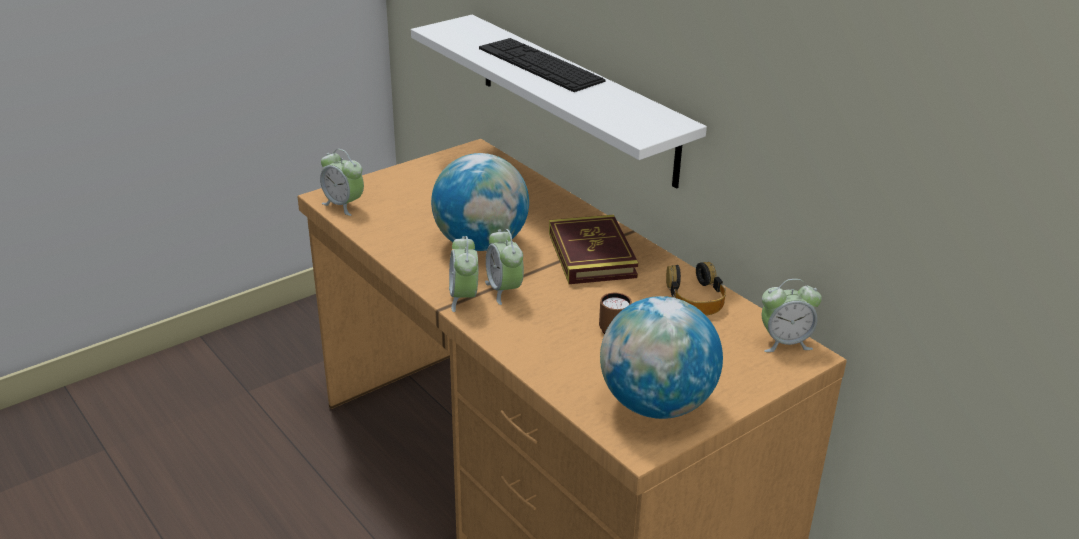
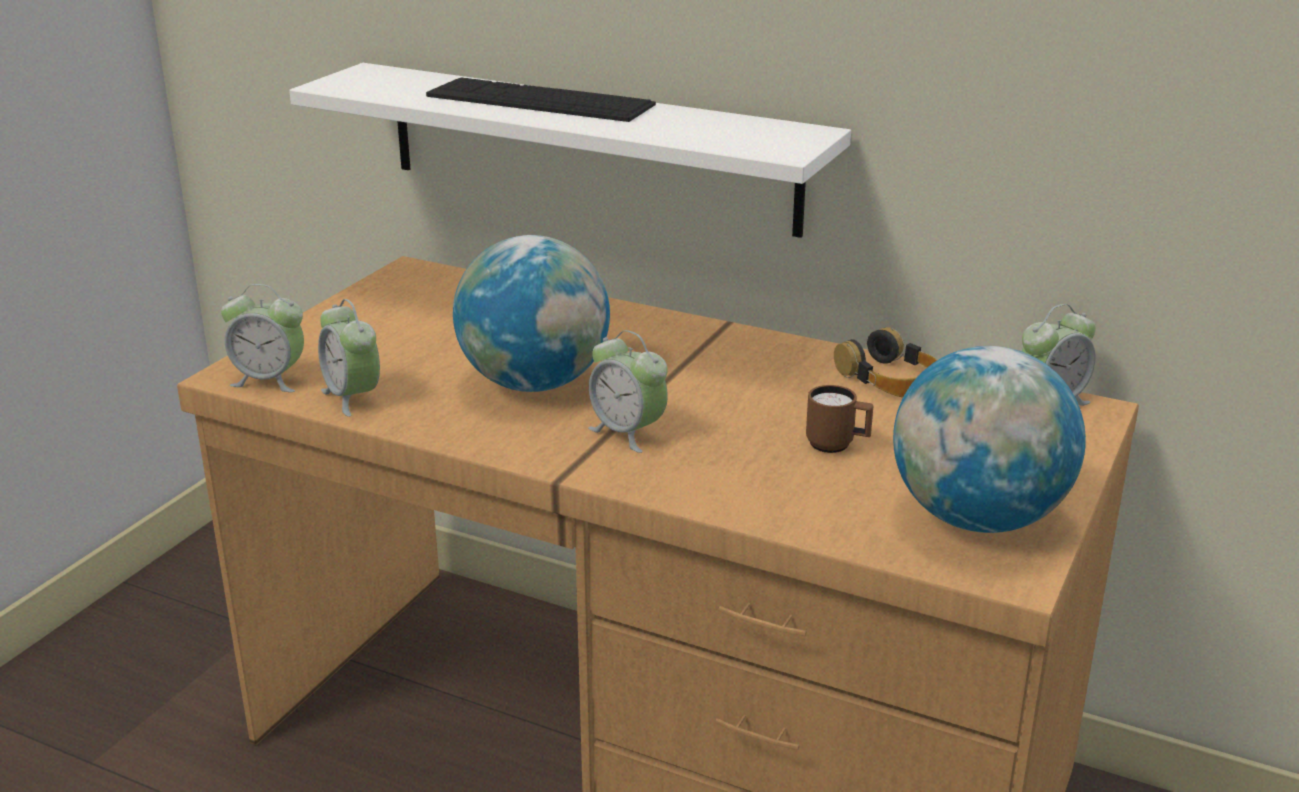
camera: 25 degrees left, 5 degrees down
(464, 298) = (579, 457): alarm clock -> alarm clock (353, 398)
(591, 255) = (704, 361): book -> none

